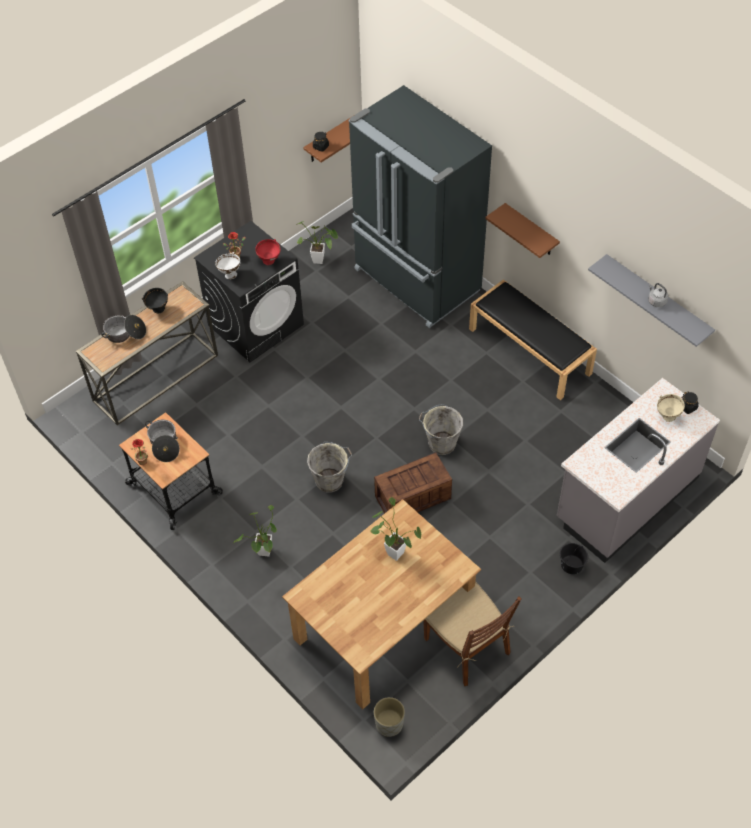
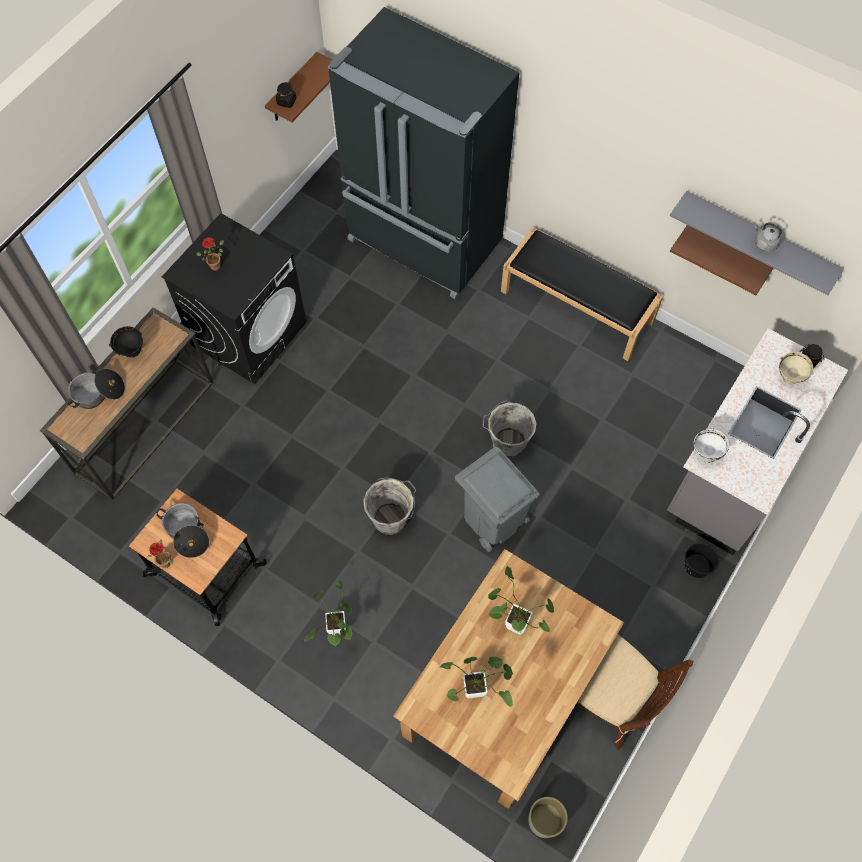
camera: 15 degrees left, 10 degrees up
(229, 275) = (214, 292): white bowl -> white bowl (705, 455)
(269, 261) = (259, 264): red bowl -> none
(321, 260) = (305, 236): potted plant -> potted plant (479, 690)
(412, 498) = (492, 520): crate -> grey trash can
(531, 231) = (573, 170): brown shelf -> brown shelf (725, 255)

